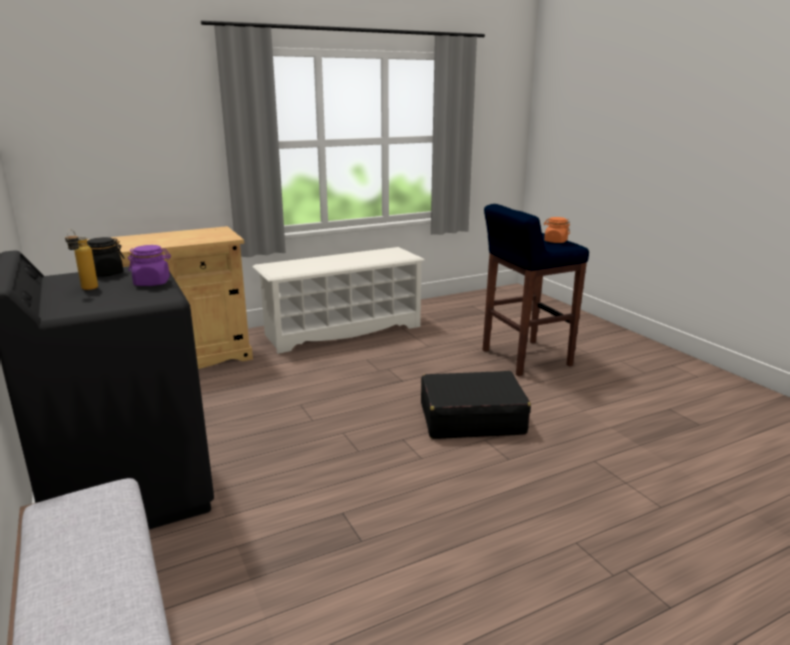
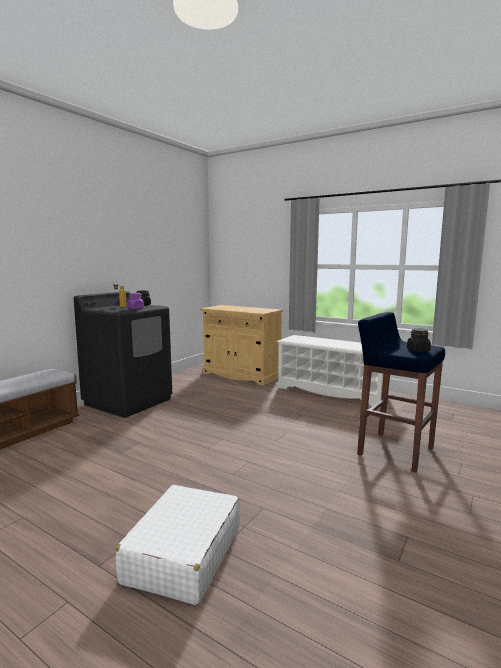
camera: 60 degrees right, 10 degrees down
(471, 418) = (270, 452): black suitcase -> none
(555, 241) = (418, 350): orange jar -> black jar
(664, 535) = (183, 554): none -> white suitcase

